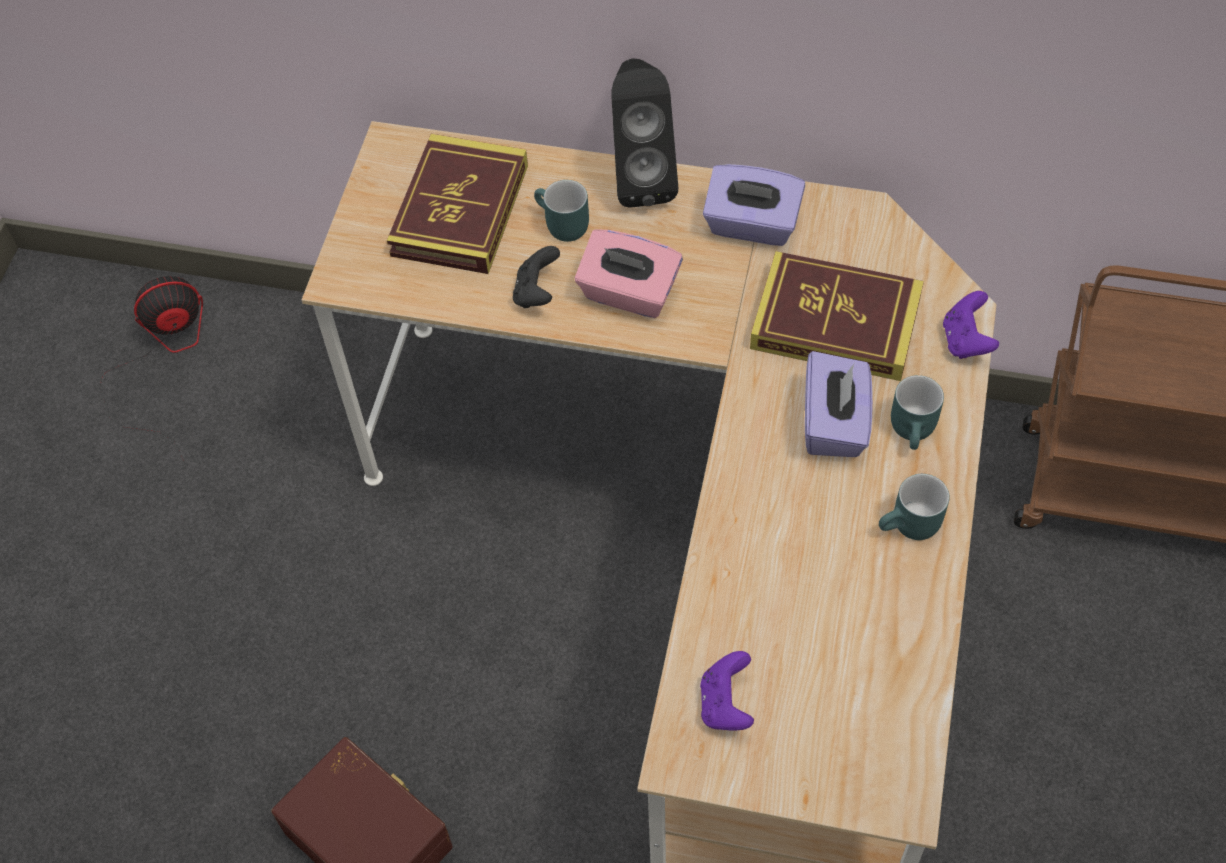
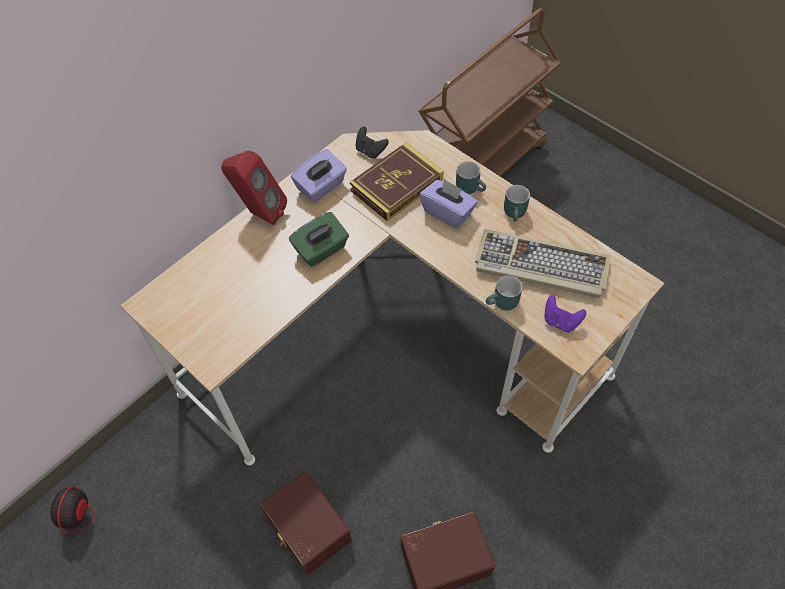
camera: 60 degrees left, 0 degrees up
(311, 614) = (306, 528): none -> brown storage box
(460, 210) = (214, 293): book -> none
(536, 293) = (291, 285): black game controller -> black game controller (370, 151)
(560, 226) = (259, 257): turquoise mug -> turquoise mug (503, 304)
(628, 294) = (321, 250): pink tissue box -> green tissue box
(641, 178) = (259, 212): black speaker -> red speaker
(820, 619) = (540, 267): none -> keyboard
(966, 341) = (439, 148): purple game controller -> none

